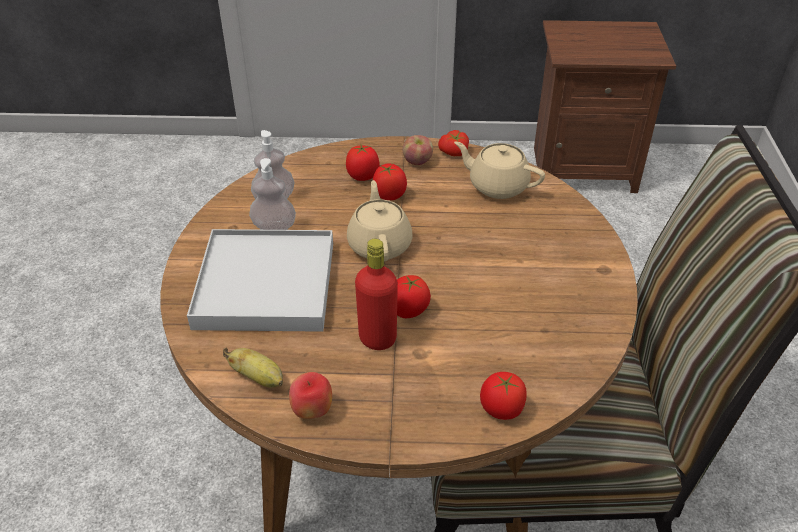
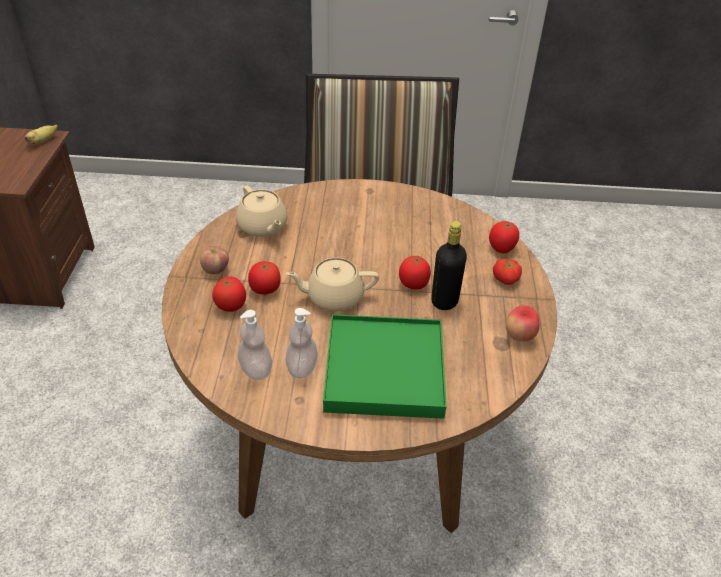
camera: 90 degrees left, 0 degrees up
(259, 378) = (493, 368): banana -> banana (43, 141)
(265, 284) = (384, 370): white tray -> green tray
(377, 338) = (444, 301): red bottle -> black bottle
(454, 153) = (207, 246): tomato -> tomato (506, 278)
(497, 185) = (262, 227): beige teapot -> beige teapot turned 60 degrees counterclockwise

